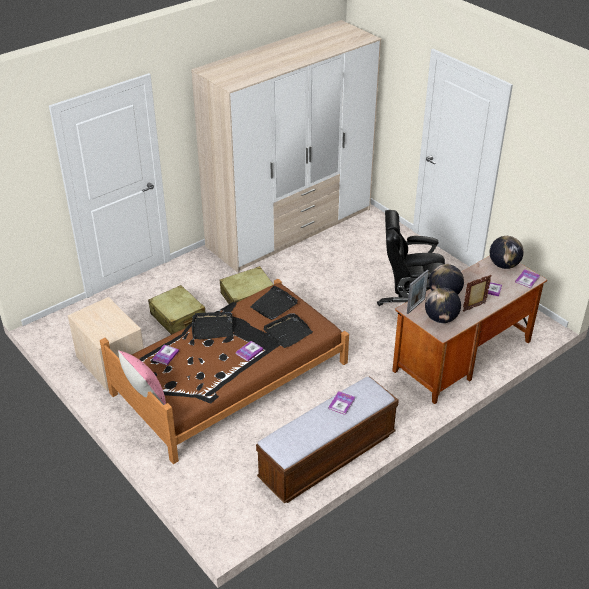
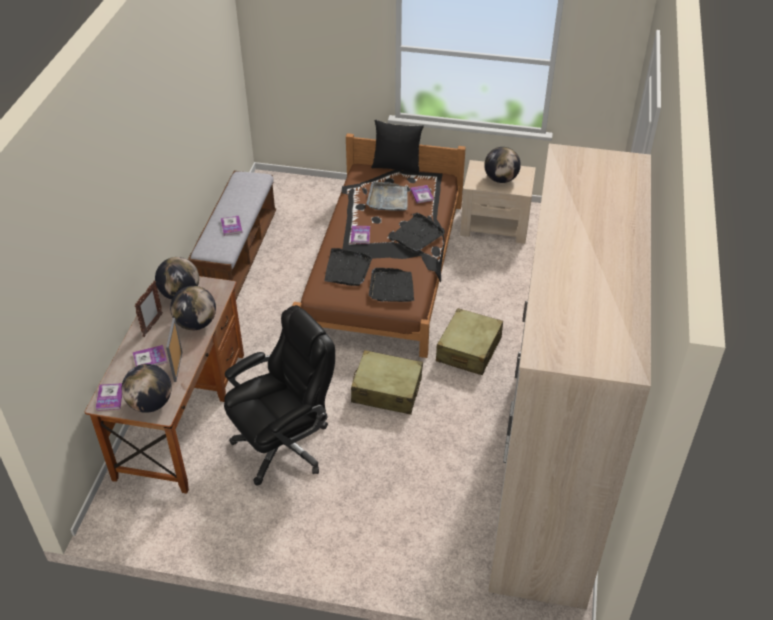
camera: 140 degrees right, 5 degrees up
(105, 320) = (500, 179): none -> globe
(145, 396) = (396, 166): pink pillow -> black pillow
(178, 318) = (502, 290): beige suitcase -> beige suitcase (386, 390)
(194, 366) = (388, 199): none -> grey tray
(416, 306) = (216, 294): picture frame -> picture frame (178, 366)

